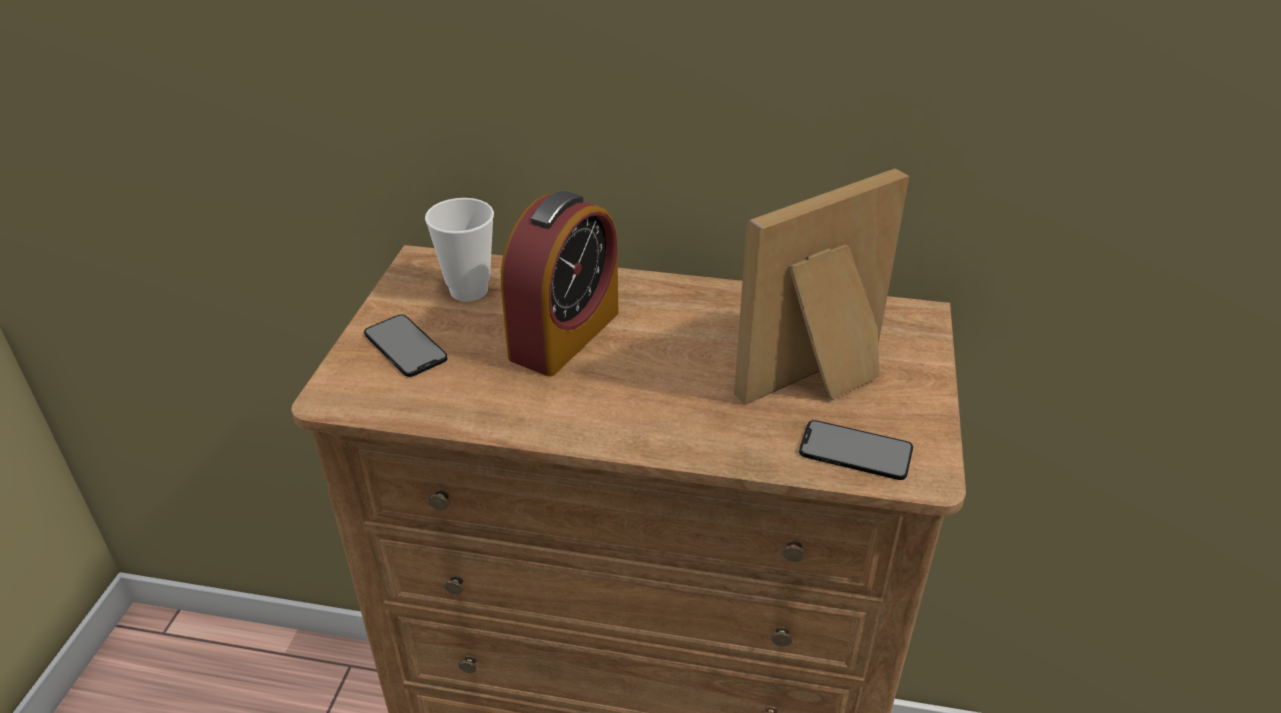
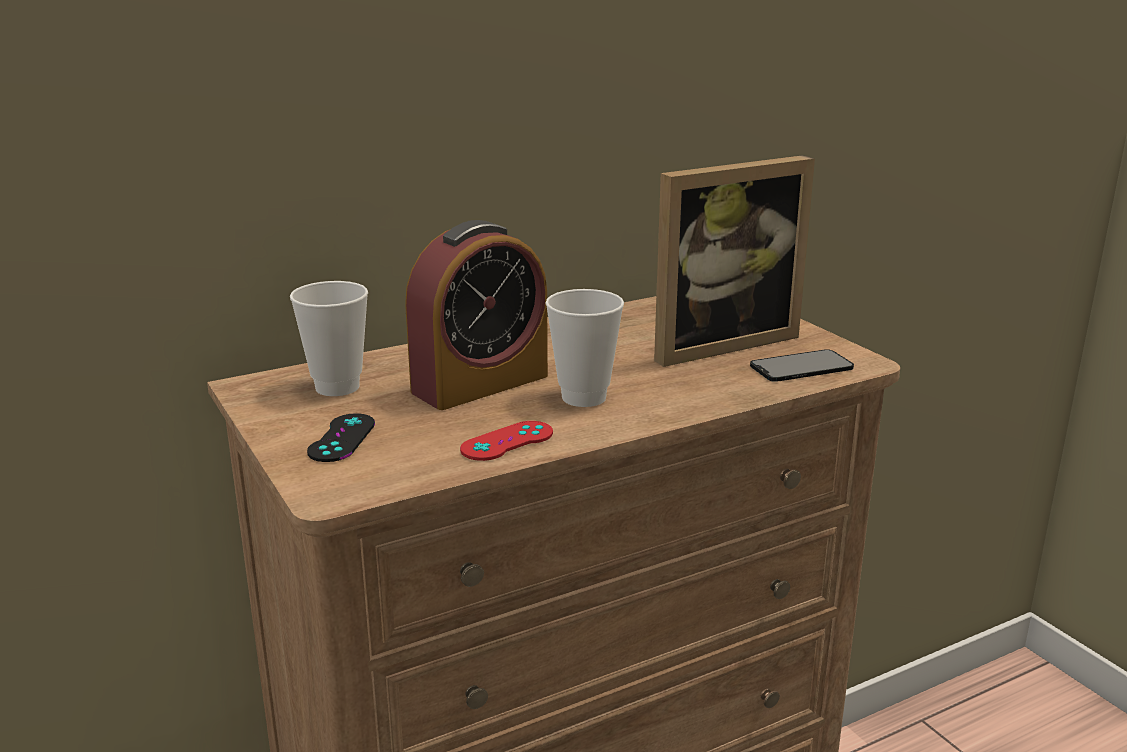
camera: 40 degrees left, 15 degrees down
(405, 346) = (342, 438): phone -> black game controller
(499, 409) = (507, 441): none -> red game controller
(564, 335) = (480, 384): alarm clock -> alarm clock turned 60 degrees clockwise
(617, 390) = (584, 397): none -> cup
(822, 379) = (716, 342): picture frame -> picture frame turned 135 degrees counterclockwise

